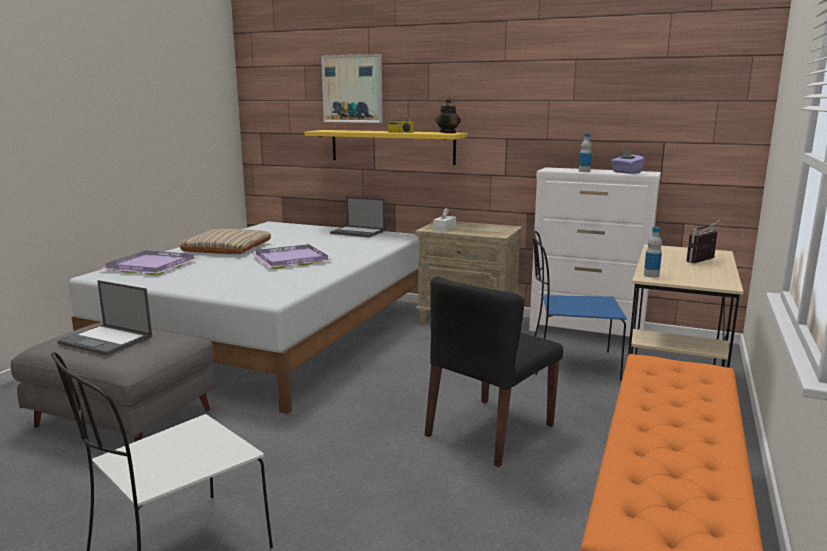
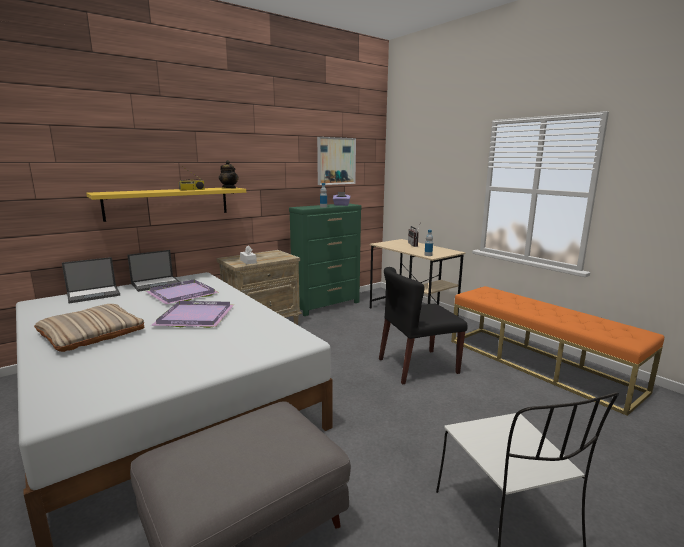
camera: 60 degrees left, 0 degrees up
(107, 340) = (242, 451): laptop -> laptop (94, 294)
(151, 266) = (84, 377): purple tray -> purple tray (184, 294)
(352, 89) = (120, 151): picture -> picture (336, 161)
(489, 431) = (417, 366): black chair -> black chair turned 90 degrees clockwise
(570, 363) = (360, 322): blue chair -> none
(587, 332) = (327, 305): white dresser -> green dresser

